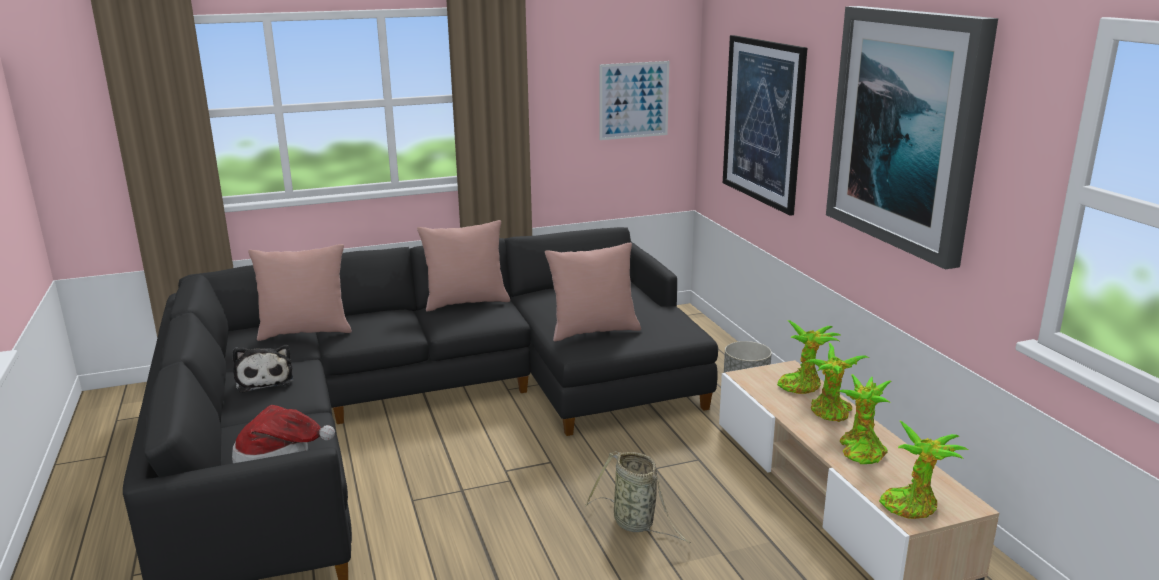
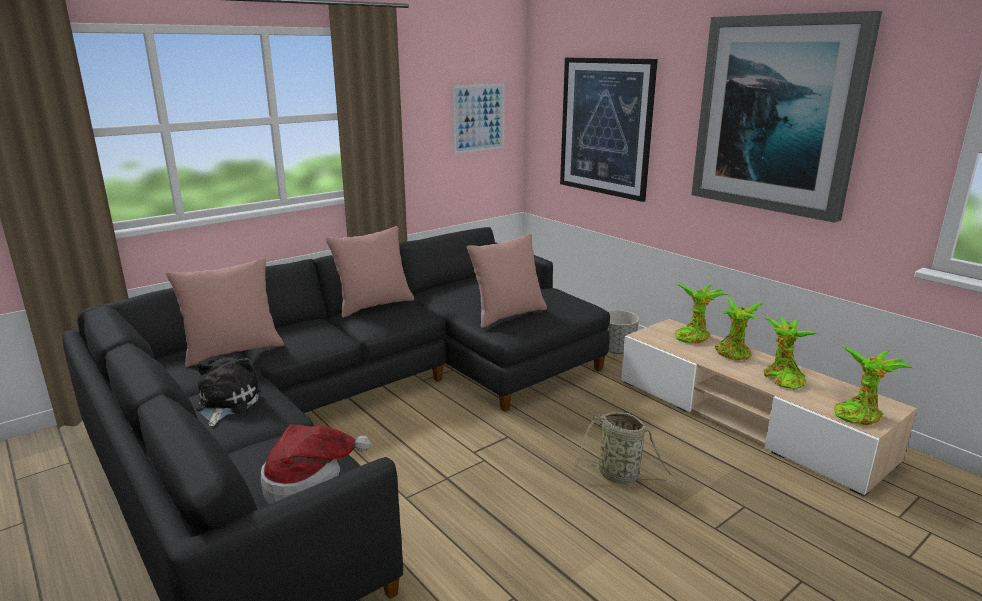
camera: 20 degrees left, 0 degrees up
(265, 379) = (226, 403): plush toy -> plush toy turned 135 degrees counterclockwise

